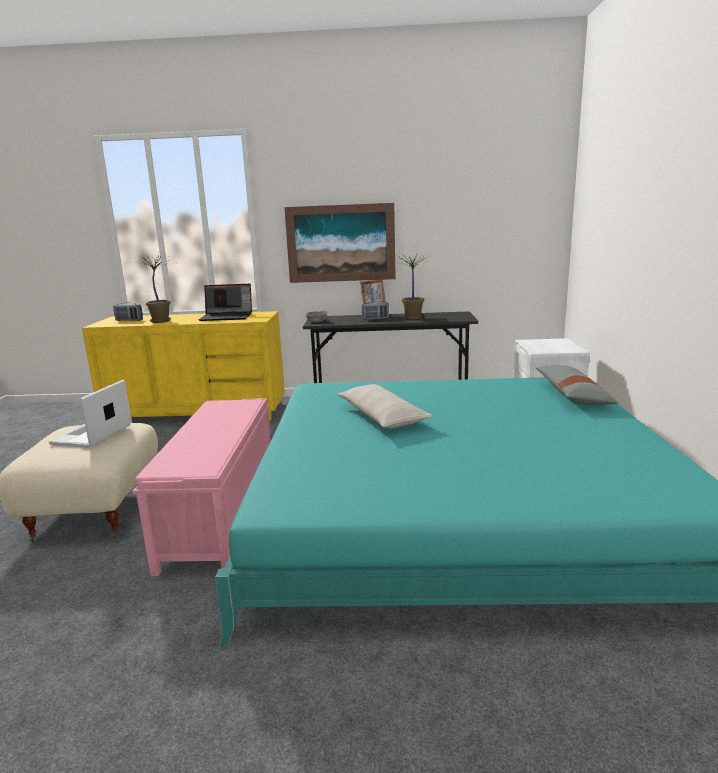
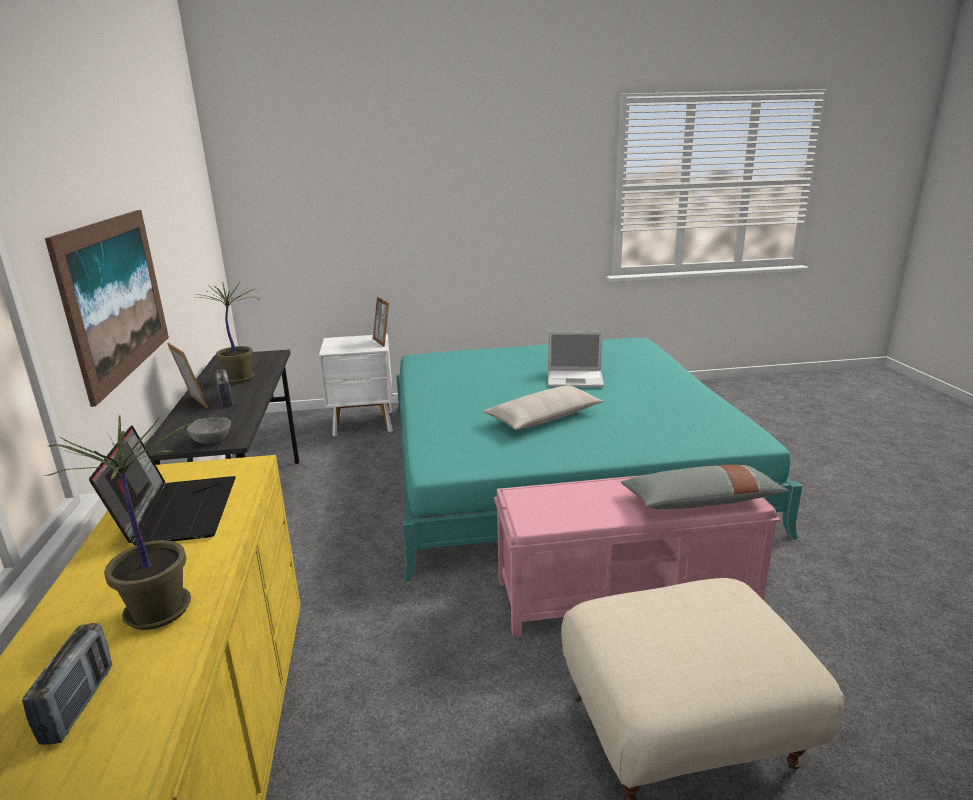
camera: 100 degrees left, 5 degrees up
(91, 435) = (675, 626): laptop -> laptop (576, 379)
(557, 351) = (382, 342): none -> picture frame
(572, 395) = (465, 357): grey pillow -> grey pillow (700, 501)

